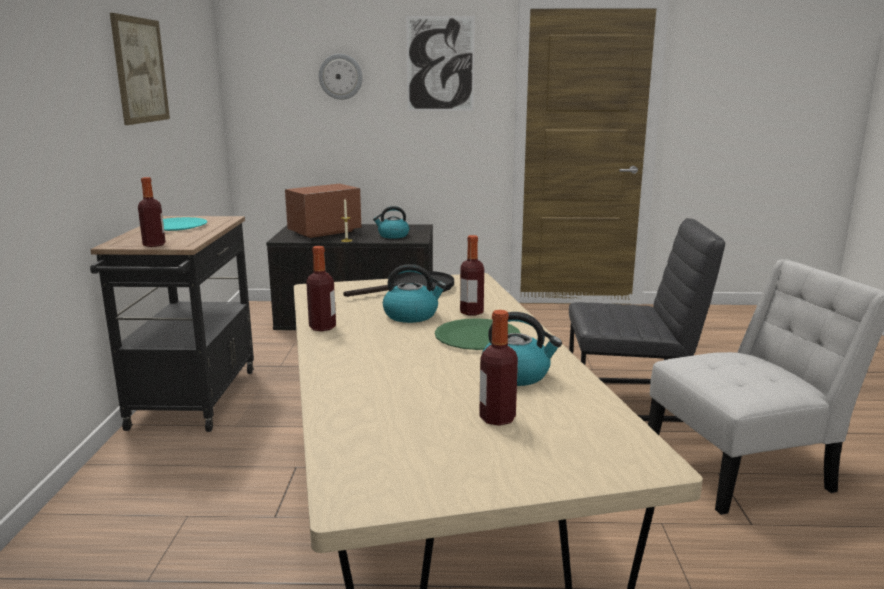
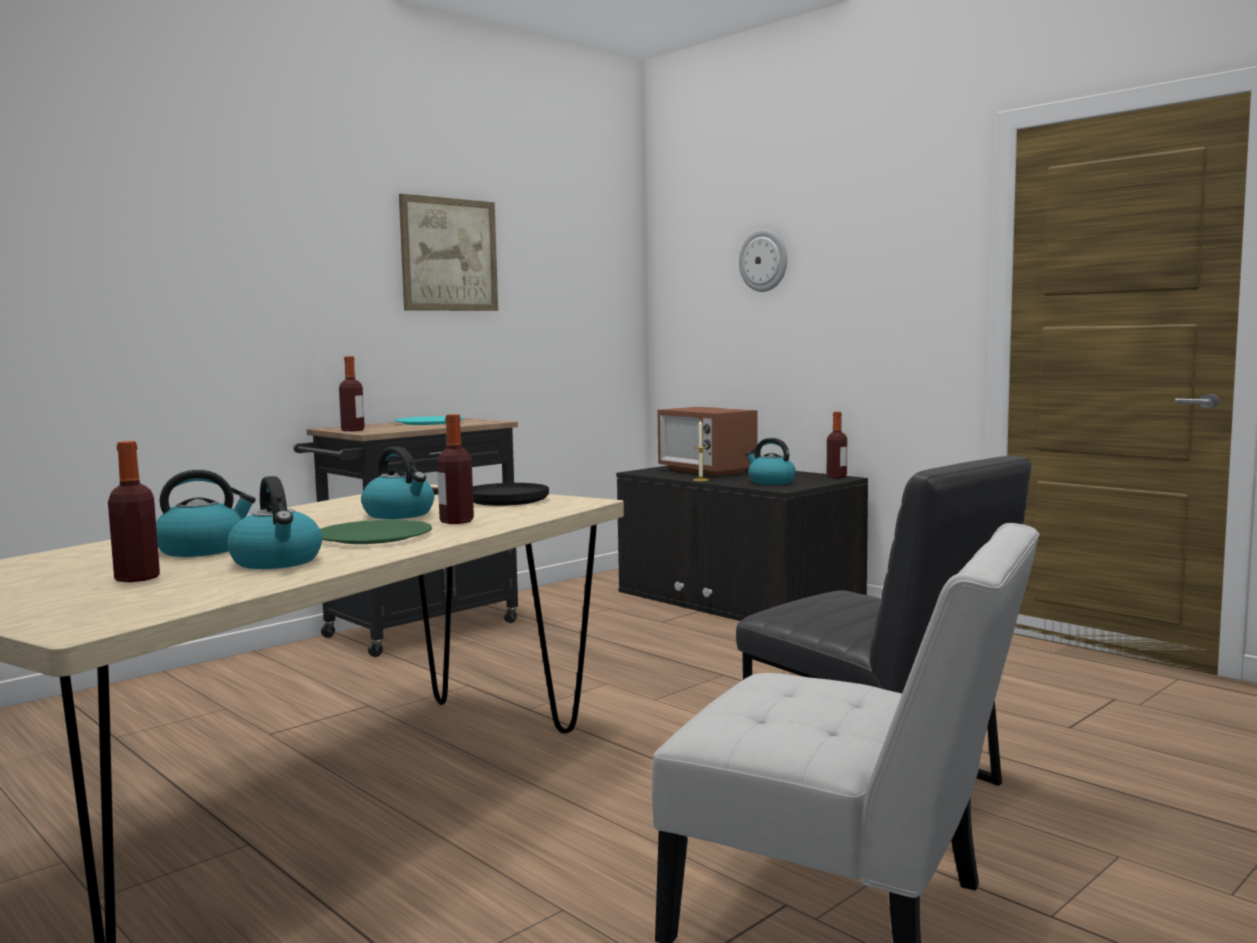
camera: 45 degrees right, 10 degrees down
(322, 327) = (304, 509): bottle -> bottle (836, 476)
(324, 232) = (706, 471): microwave -> microwave turned 135 degrees counterclockwise
(424, 382) = (203, 549): none -> kettle
(440, 64) = (884, 232): picture -> none

